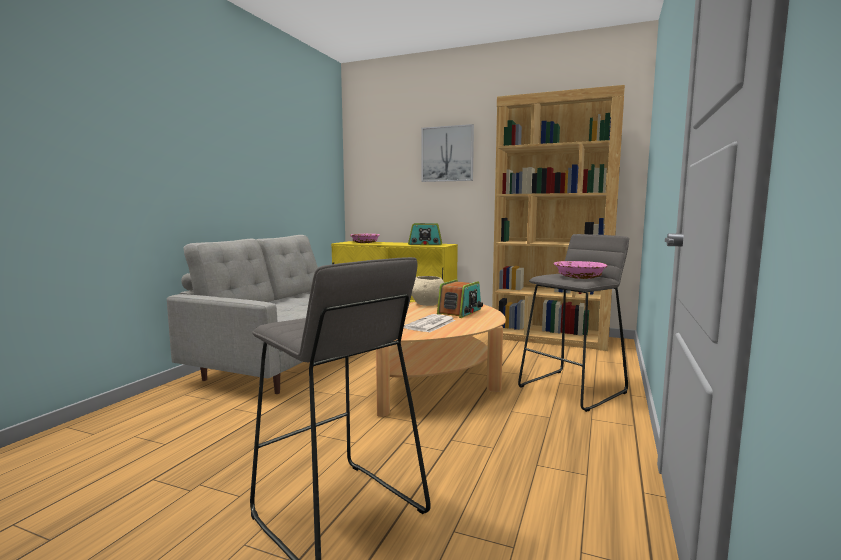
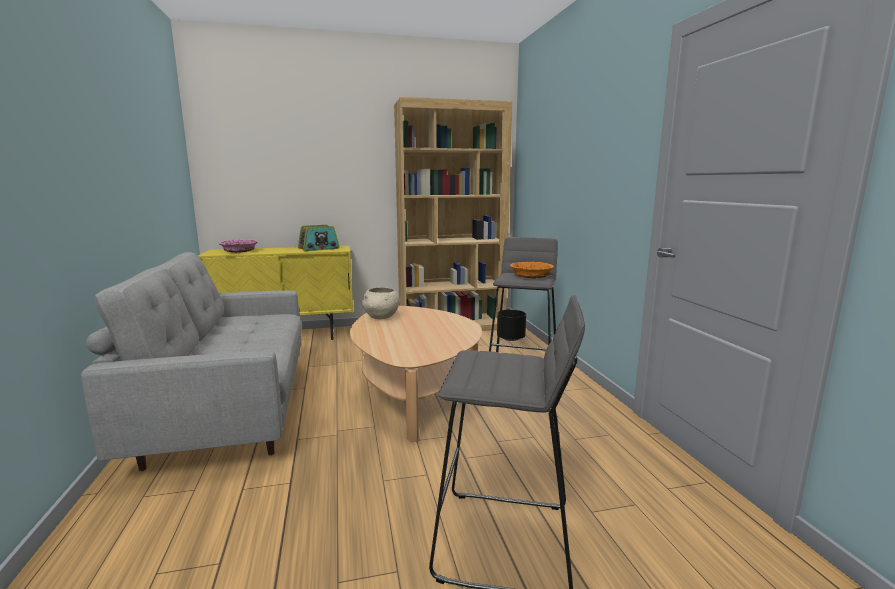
camera: 35 degrees left, 5 degrees up
(430, 324) = (427, 339): newspaper -> none
(447, 154) = (330, 148): picture -> none
(460, 312) = (426, 320): radio -> none
(579, 277) = (531, 276): pink bowl -> orange bowl
(602, 360) = (511, 339): none -> black planter

